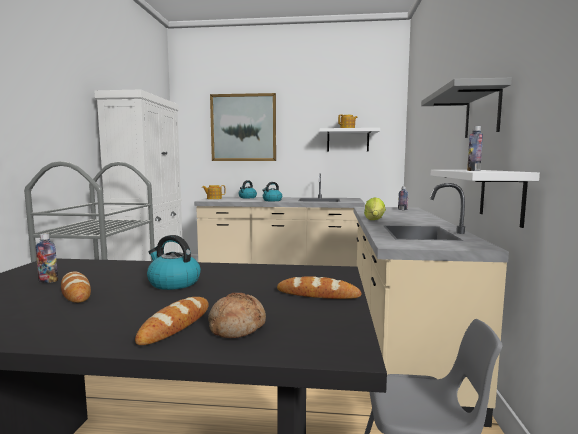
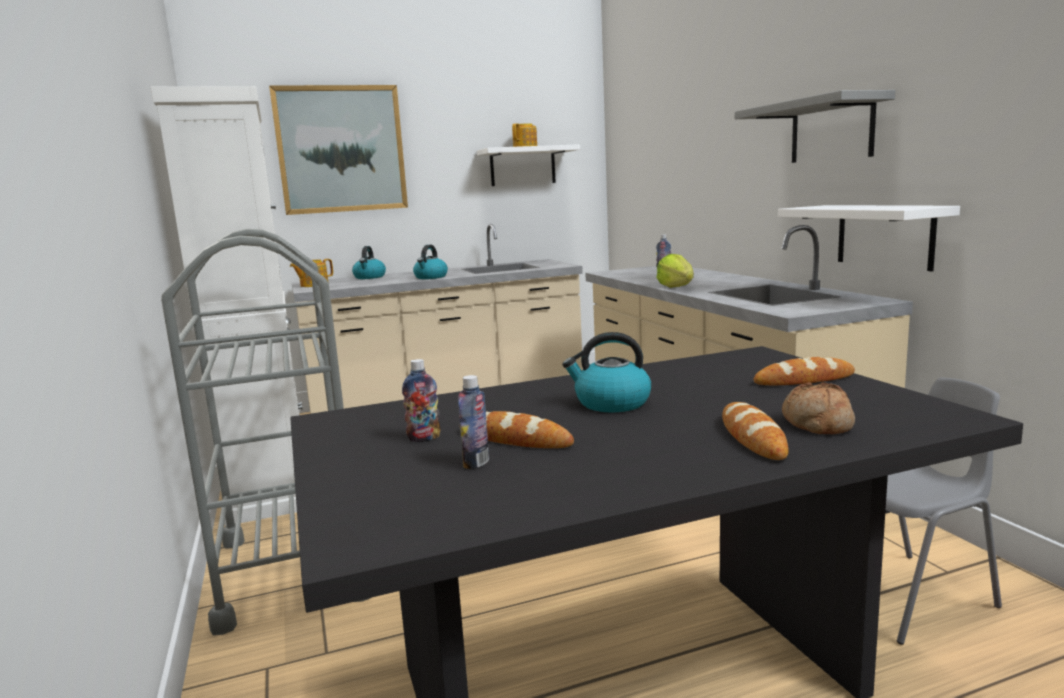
camera: 25 degrees left, 5 degrees up
(473, 170) = (873, 207): bottle -> bottle (476, 463)

